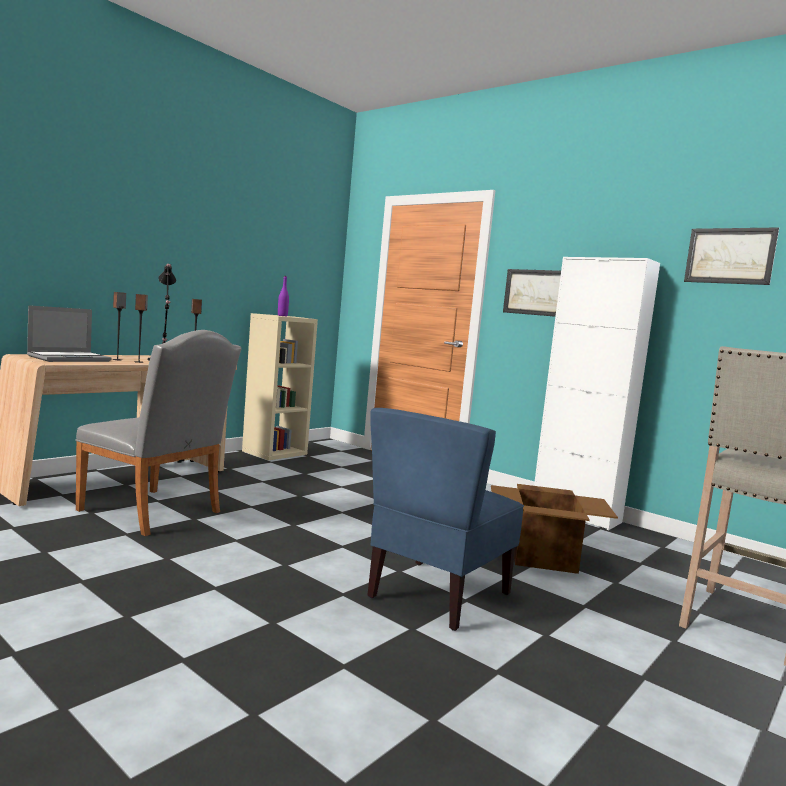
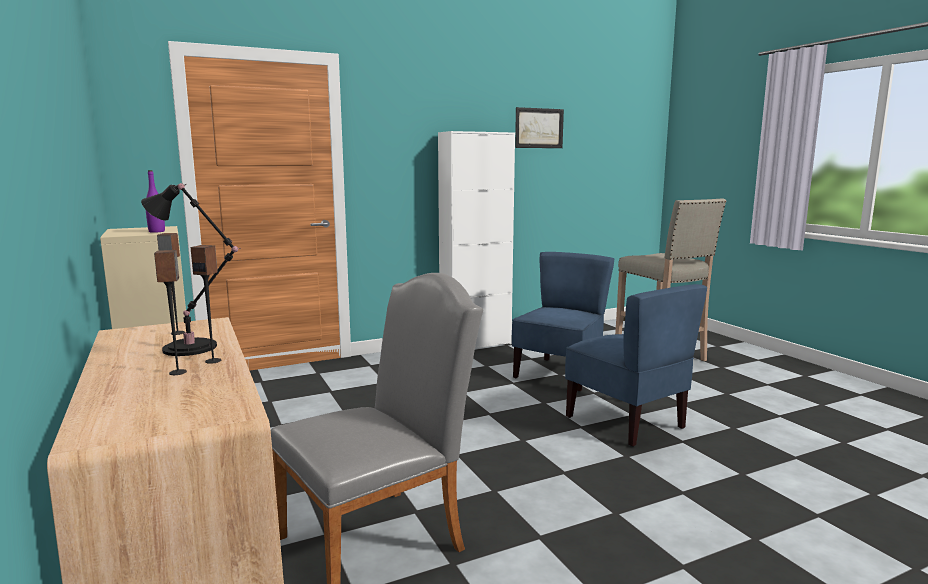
camera: 65 degrees left, 5 degrees up
(70, 359) = (165, 402): laptop -> none
(534, 292) = (399, 162): picture -> none
(544, 557) = (559, 374): cardboard box -> blue chair

